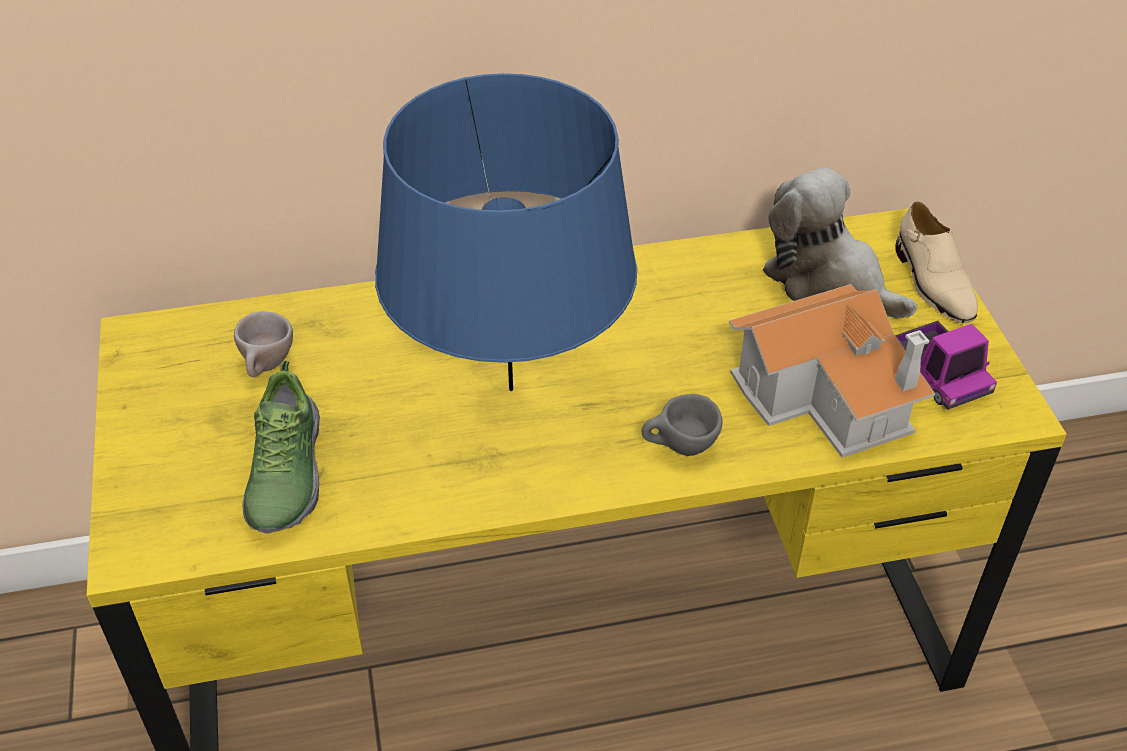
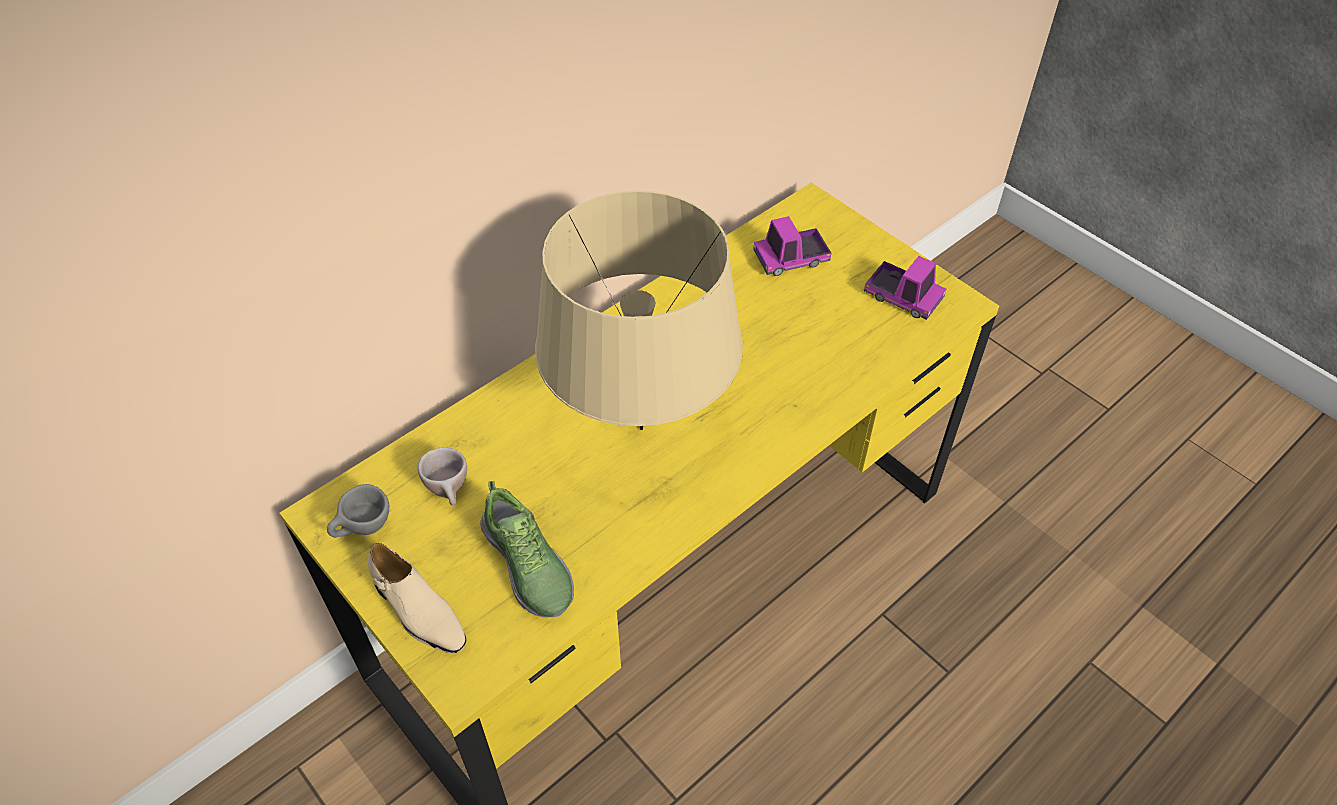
camera: 30 degrees left, 5 degrees up
(509, 389) = (640, 429): blue table lamp -> beige table lamp
(679, 449) = (783, 421): grey cup -> grey cup (364, 530)
(828, 280) = (791, 259): plush toy -> toy truck
(828, 395) = (848, 340): toy house -> none
(932, 282) = (855, 234): beige shoe -> beige shoe (418, 611)

